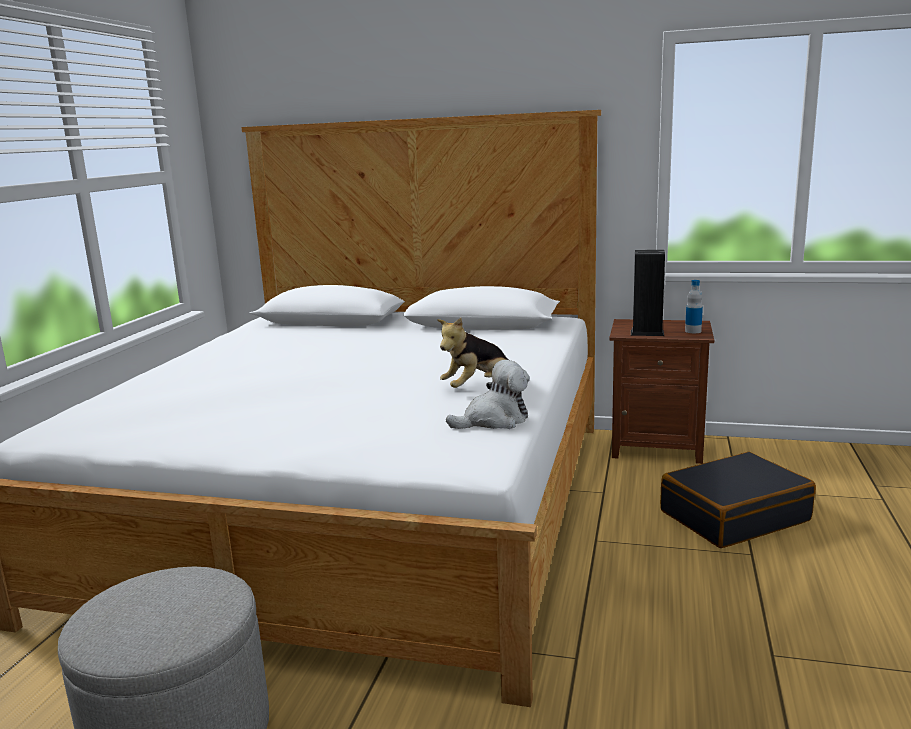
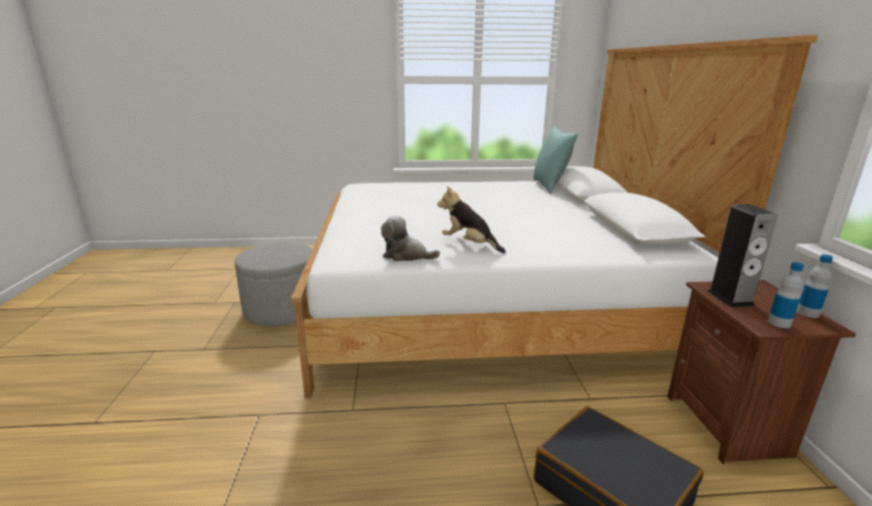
camera: 70 degrees right, 5 degrees up
(278, 327) = (550, 186): none -> turquoise pillow
(494, 420) = (406, 255): plush toy -> plush toy turned 150 degrees clockwise
(678, 322) = (807, 313): none -> bottle

